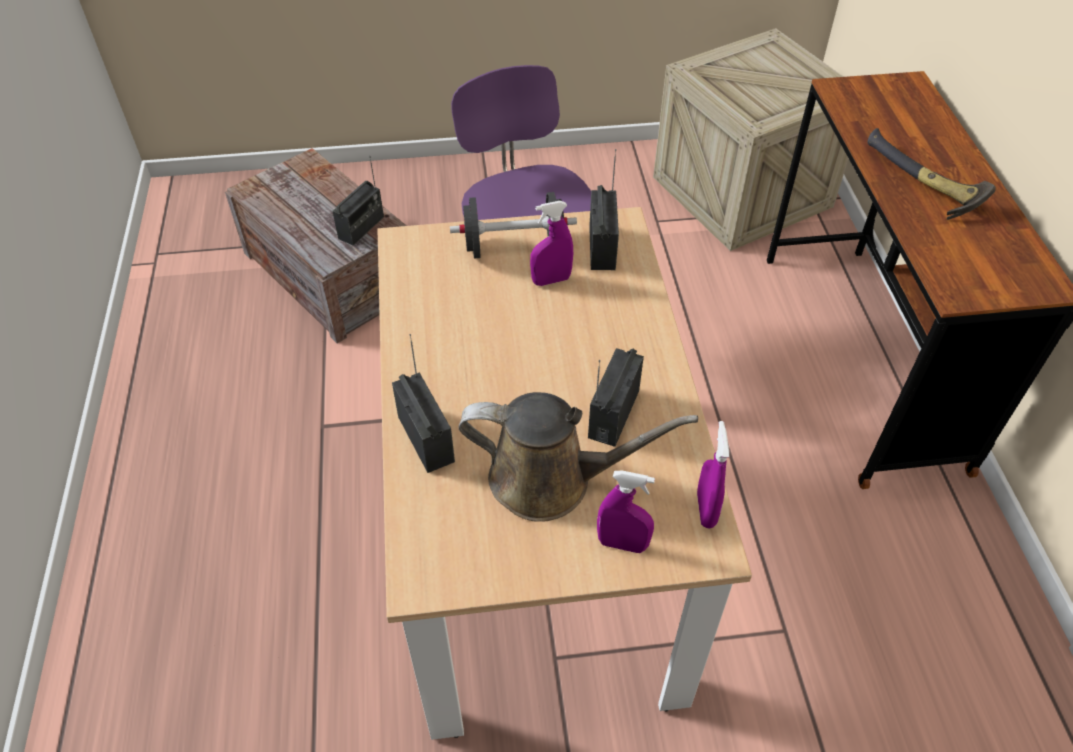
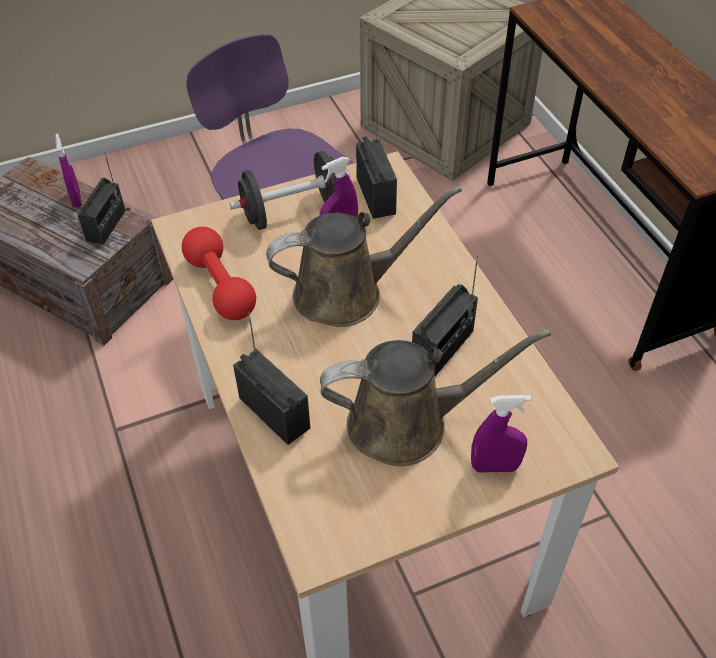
camera: 15 degrees left, 0 degrees up
(419, 306) = (220, 286): none -> red dumbbell
(538, 337) = (346, 292): none -> brown watering can
(613, 414) = (442, 348): radio -> radio turned 150 degrees counterclockwise
(706, 509) = (557, 416): purple spray bottle -> purple spray bottle (76, 199)
(919, 185) = (636, 86): hammer -> none

